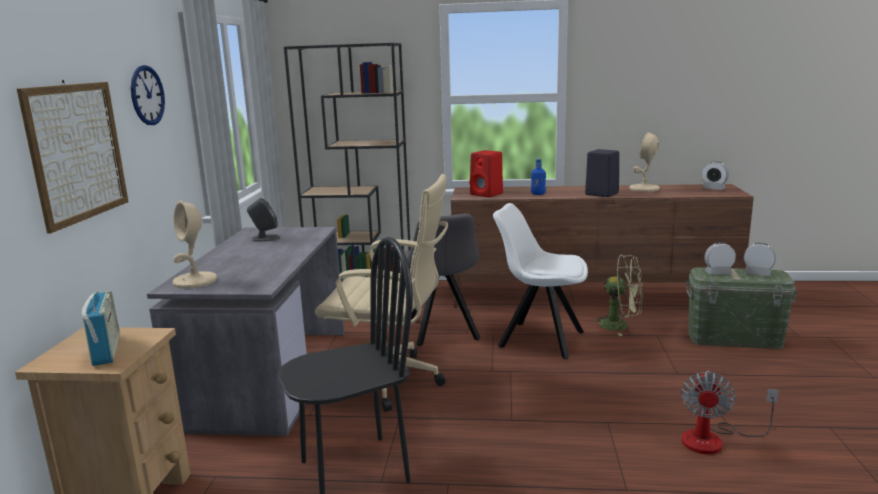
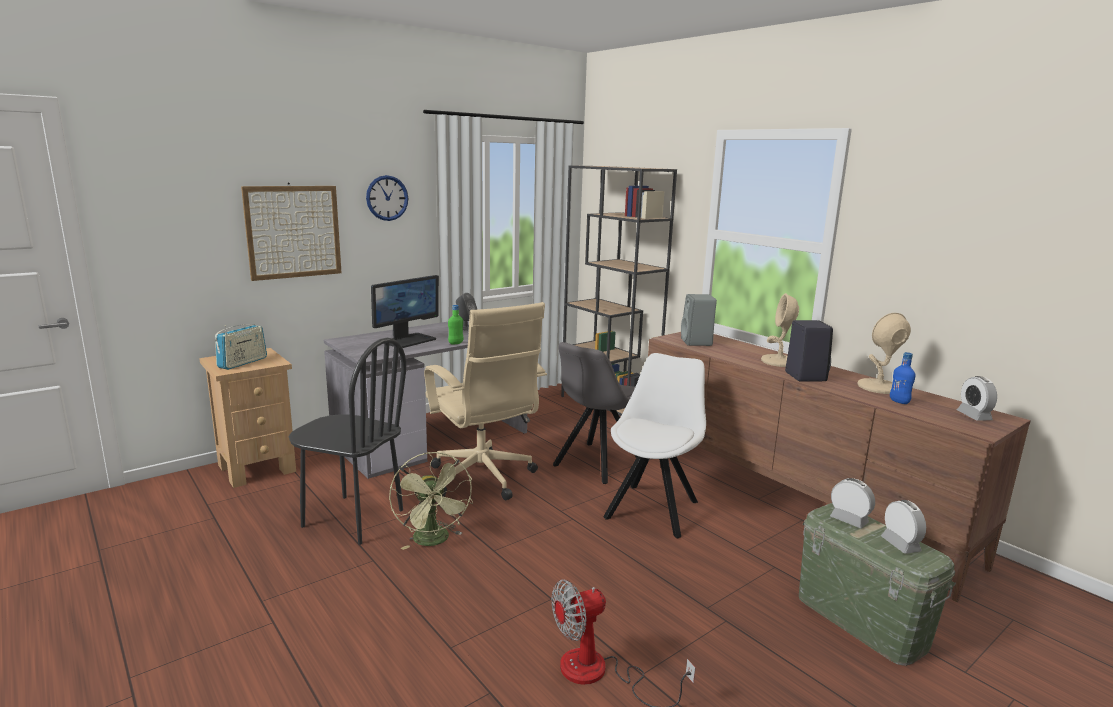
camera: 45 degrees right, 0 degrees up
(195, 281) = (358, 341): beige table lamp -> beige table lamp (779, 361)
(249, 264) = (408, 340): none -> monitor
(302, 251) = (456, 343): none -> green bottle
(487, 194) = (697, 342): red speaker -> grey speaker
(538, 194) = (742, 356): blue bottle -> blue bottle (899, 401)
(540, 339) = (653, 509): white chair -> white chair turned 45 degrees clockwise
(620, 326) = (757, 539): green fan -> green fan (434, 541)

